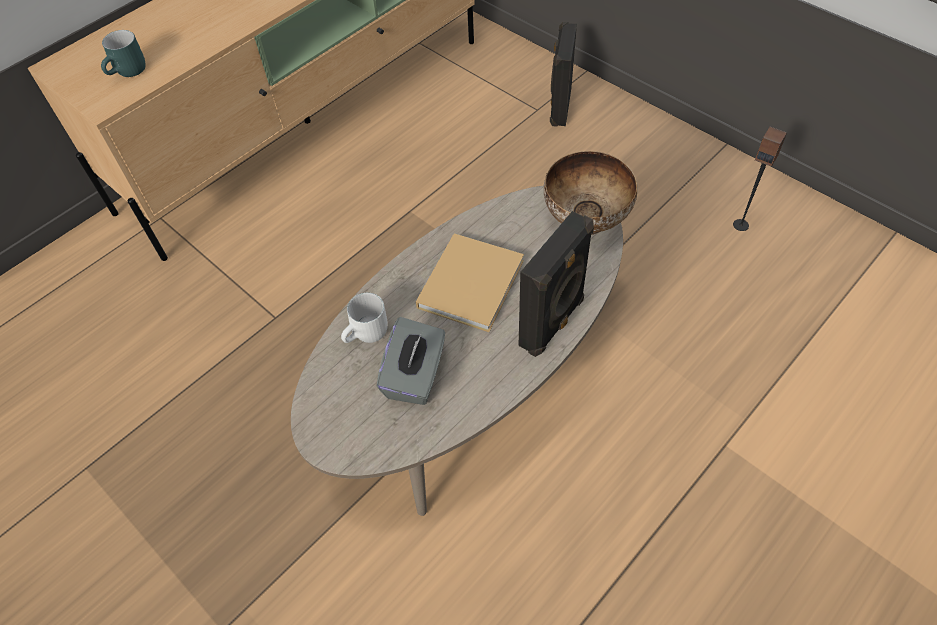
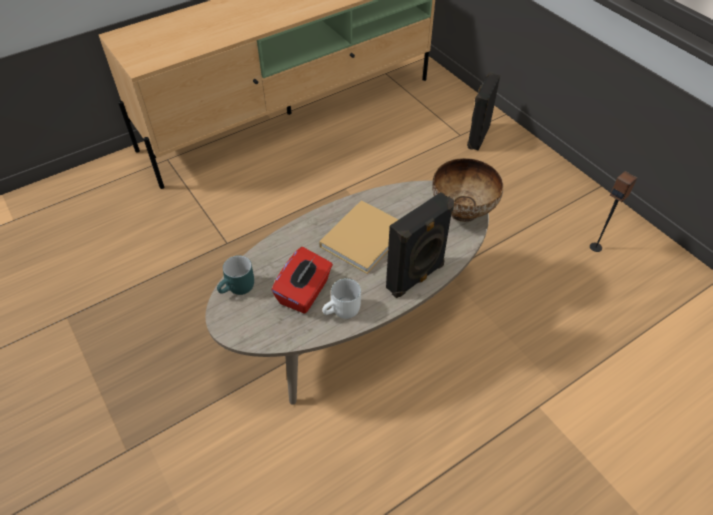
camera: 10 degrees right, 5 degrees down
(129, 72) = (164, 48): turquoise mug -> turquoise mug (238, 289)
(368, 335) = (279, 258): white mug -> white mug (343, 312)
(415, 375) = (304, 292): grey tissue box -> red tissue box

